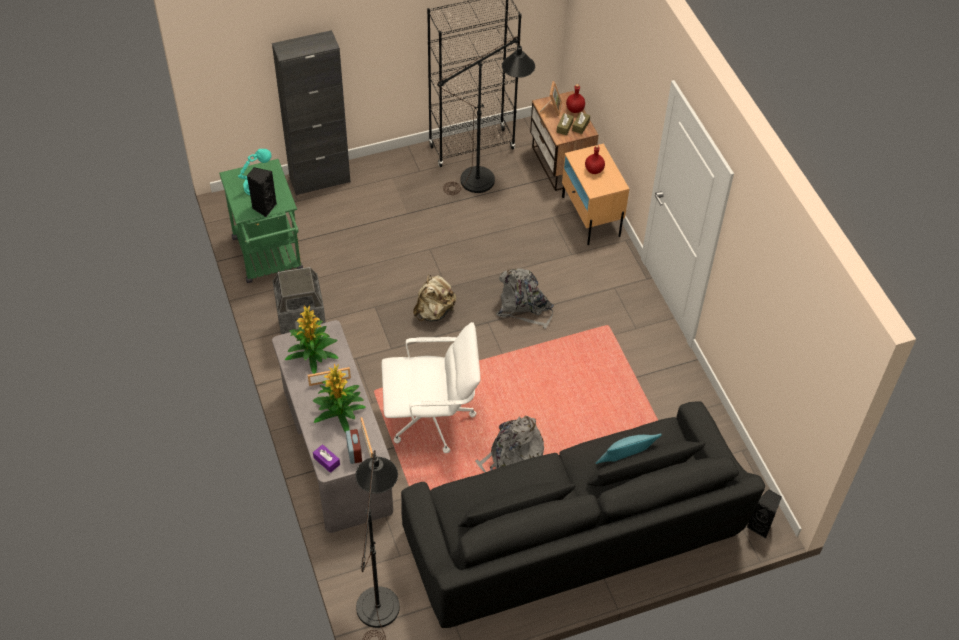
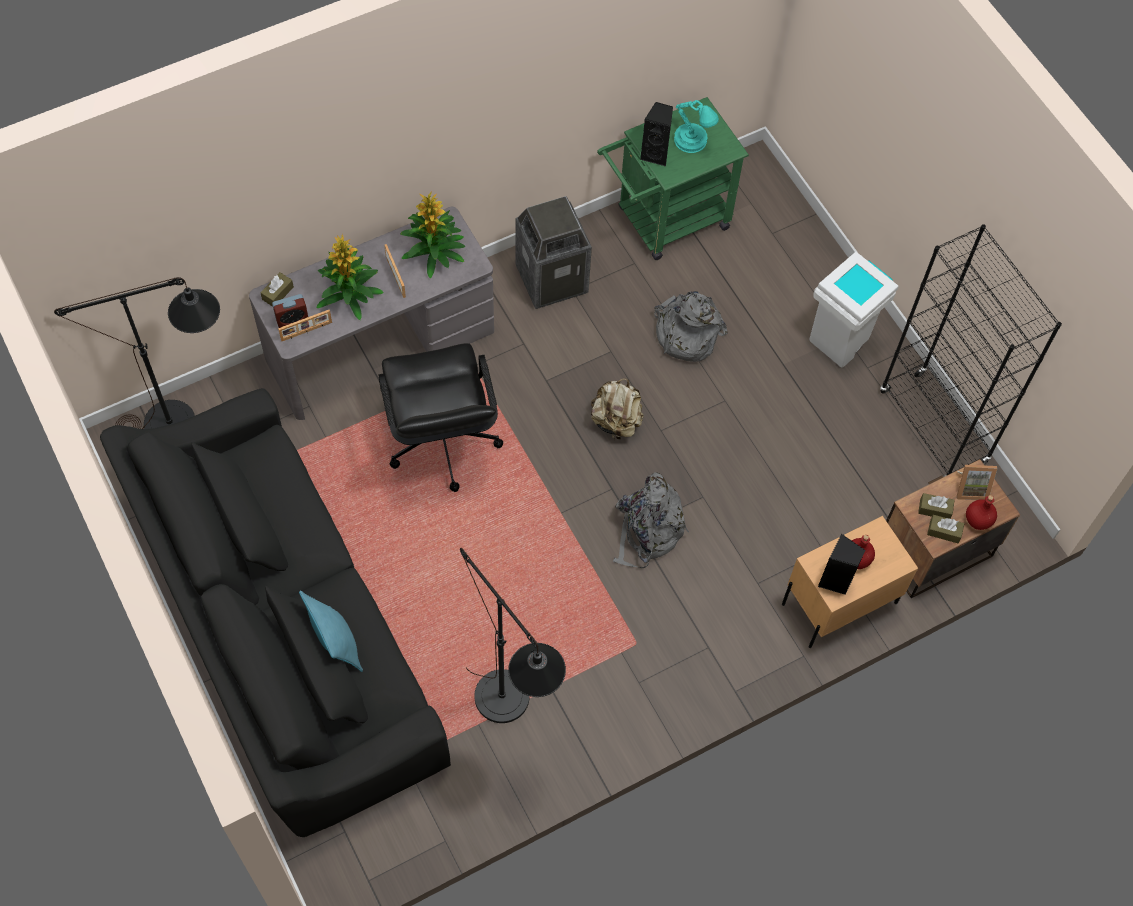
camera: 80 degrees right, 10 degrees up
(320, 180) = (816, 252): black cabinet -> none
(326, 461) = (277, 293): purple tissue box -> brown tissue box
(395, 180) = (840, 341): none -> white trash can
(432, 419) = (442, 443): white office chair -> black office chair
(487, 177) = (879, 455): black floor lamp -> black floor lamp (510, 710)
(512, 458) = (394, 543): grey backpack -> grey backpack (686, 334)
(761, 526) = (322, 870): black speaker -> black speaker (835, 581)

